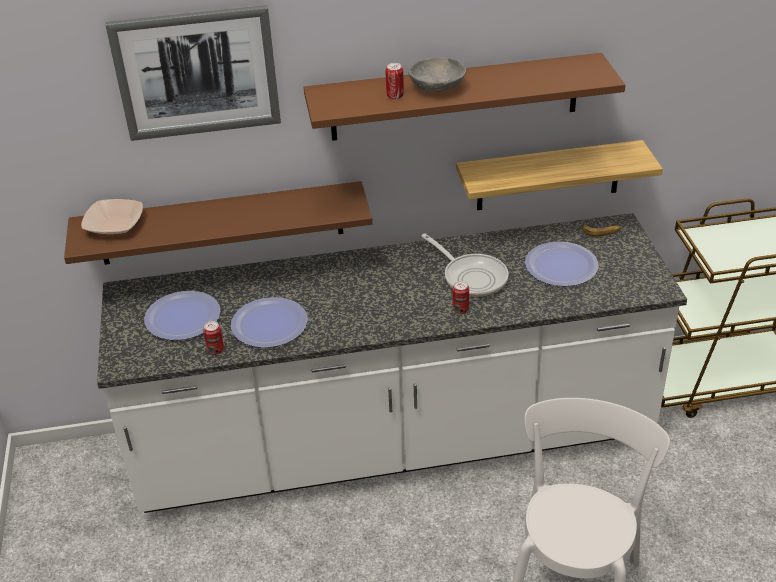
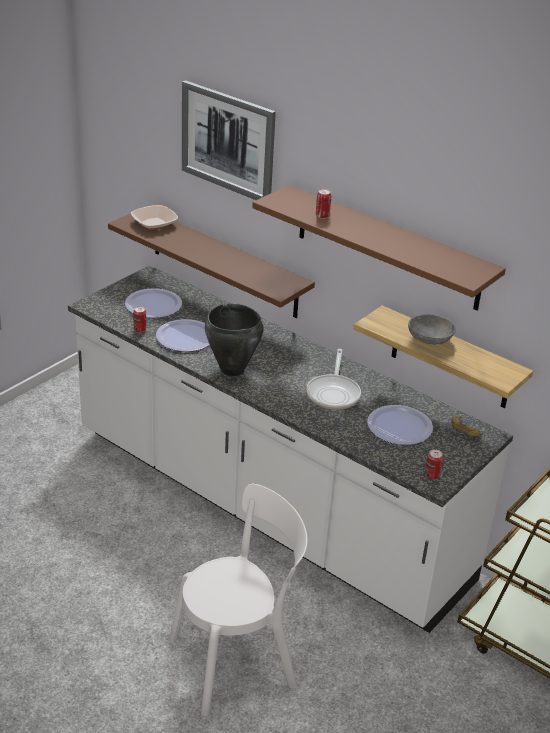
camera: 45 degrees right, 5 degrees down
(363, 321) = (232, 370): none -> black cooking pot
(438, 89) = (354, 226): grey bowl -> grey bowl (429, 341)
(460, 309) = (294, 403): can -> can (432, 476)

